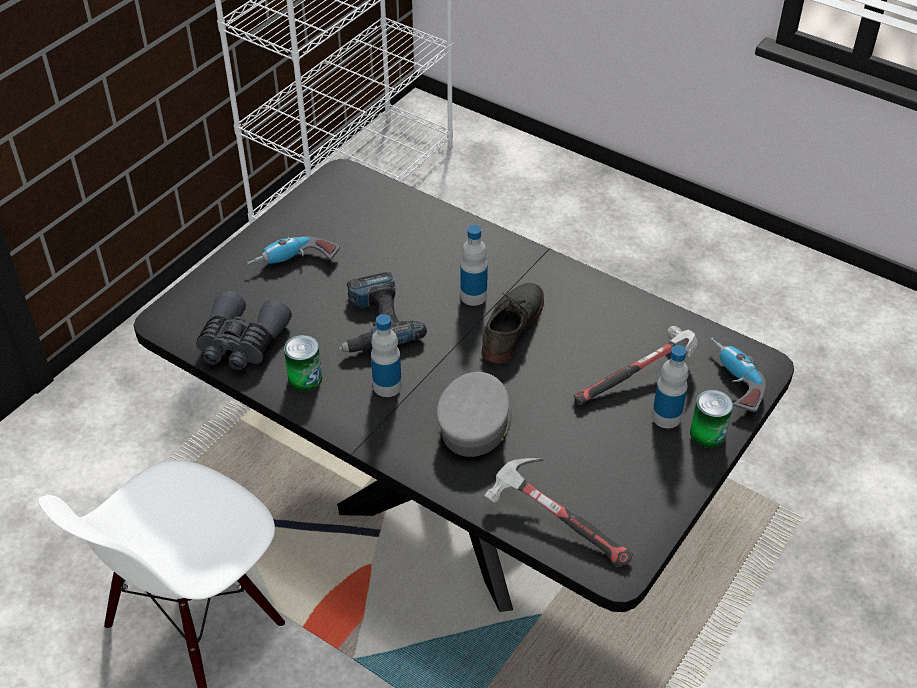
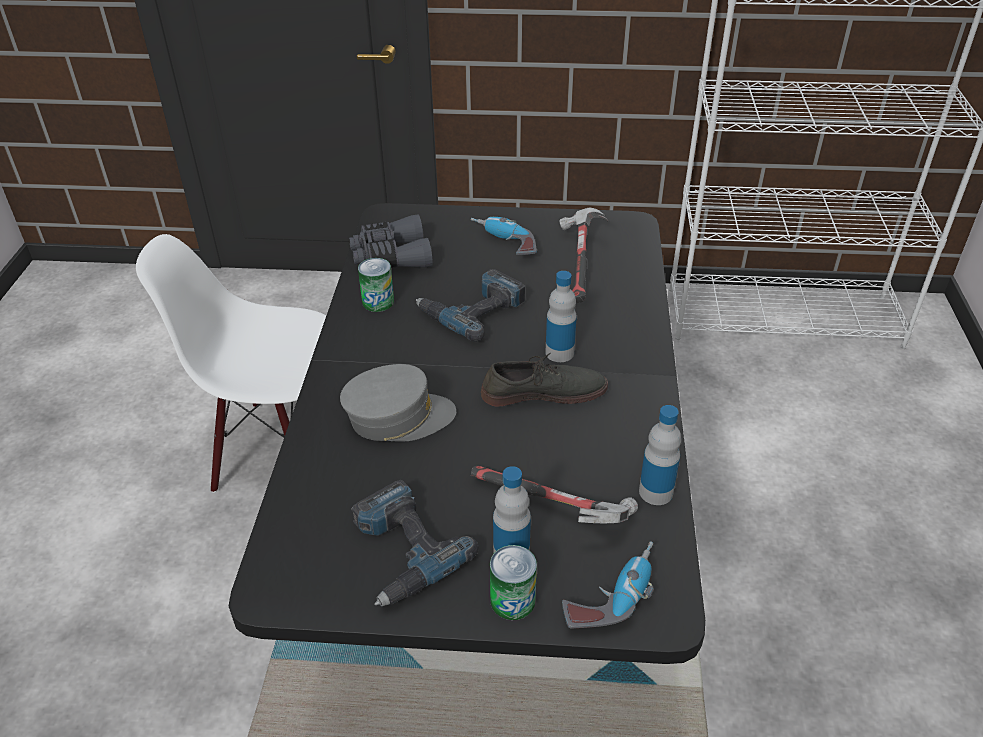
camera: 60 degrees right, 5 degrees down
(387, 386) = (403, 347): bottle -> bottle (656, 492)
(557, 522) = (308, 521): hammer -> hammer (580, 264)
(625, 477) = (401, 551): none -> power drill

